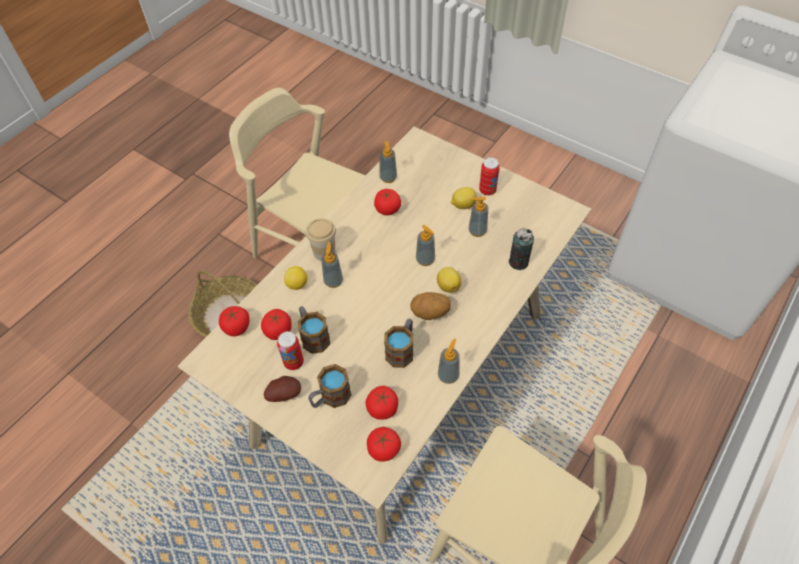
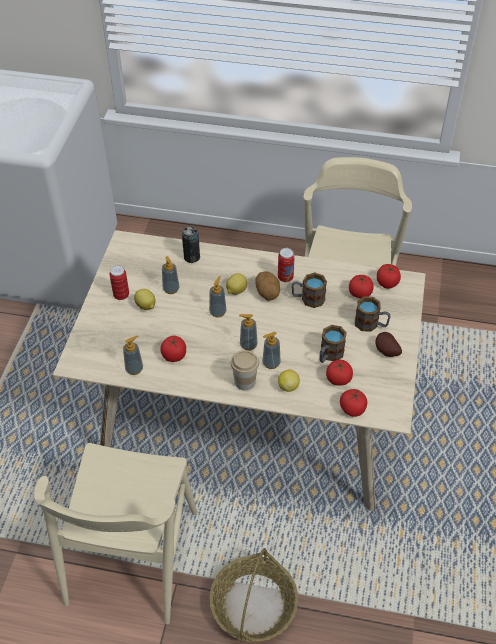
camera: 115 degrees left, 5 degrees down
(293, 362) = (358, 357): can -> can (285, 277)
(448, 375) = (313, 268): soap dispenser -> soap dispenser (248, 345)

